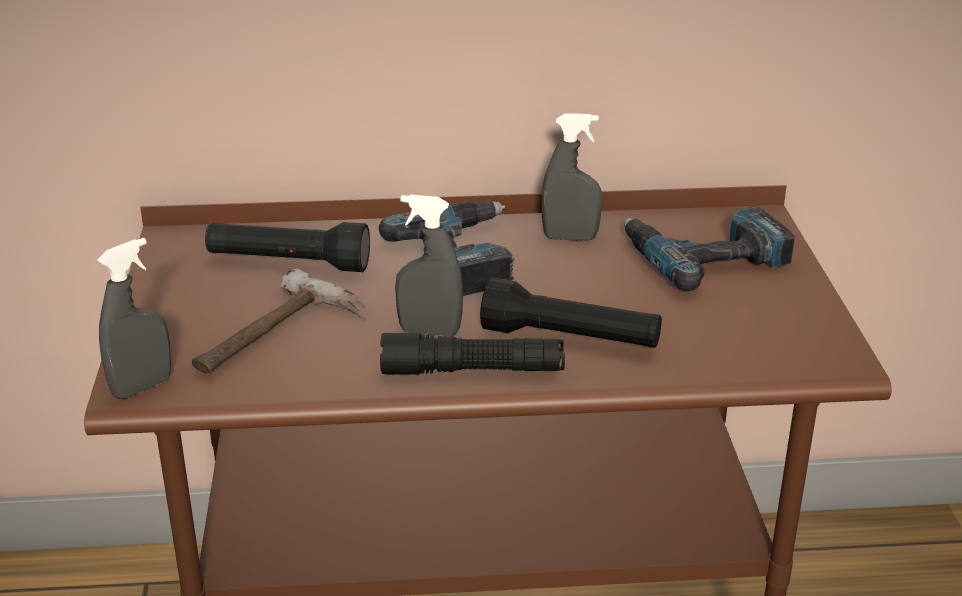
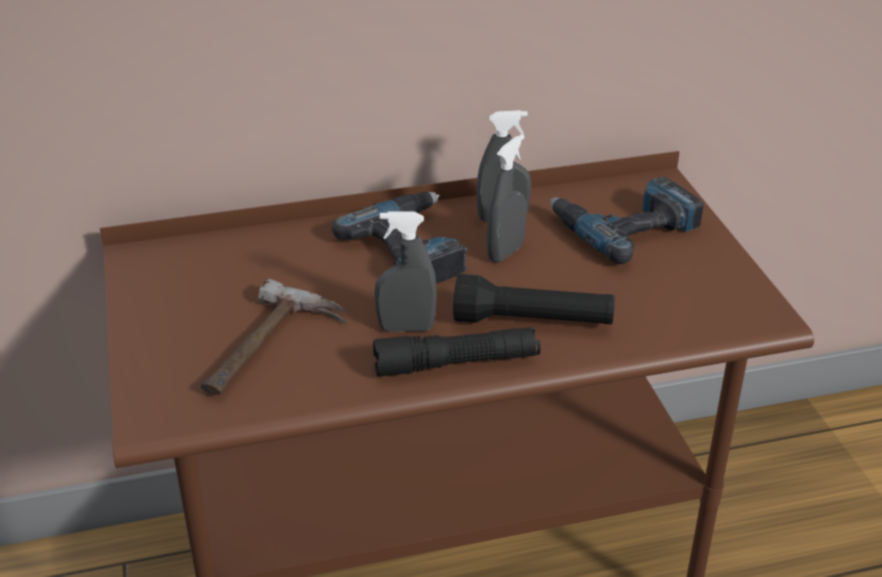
camera: 10 degrees left, 5 degrees up
(142, 387) = (158, 415): grey spray bottle -> grey spray bottle (505, 252)
(288, 264) = (255, 272): black flashlight -> none

